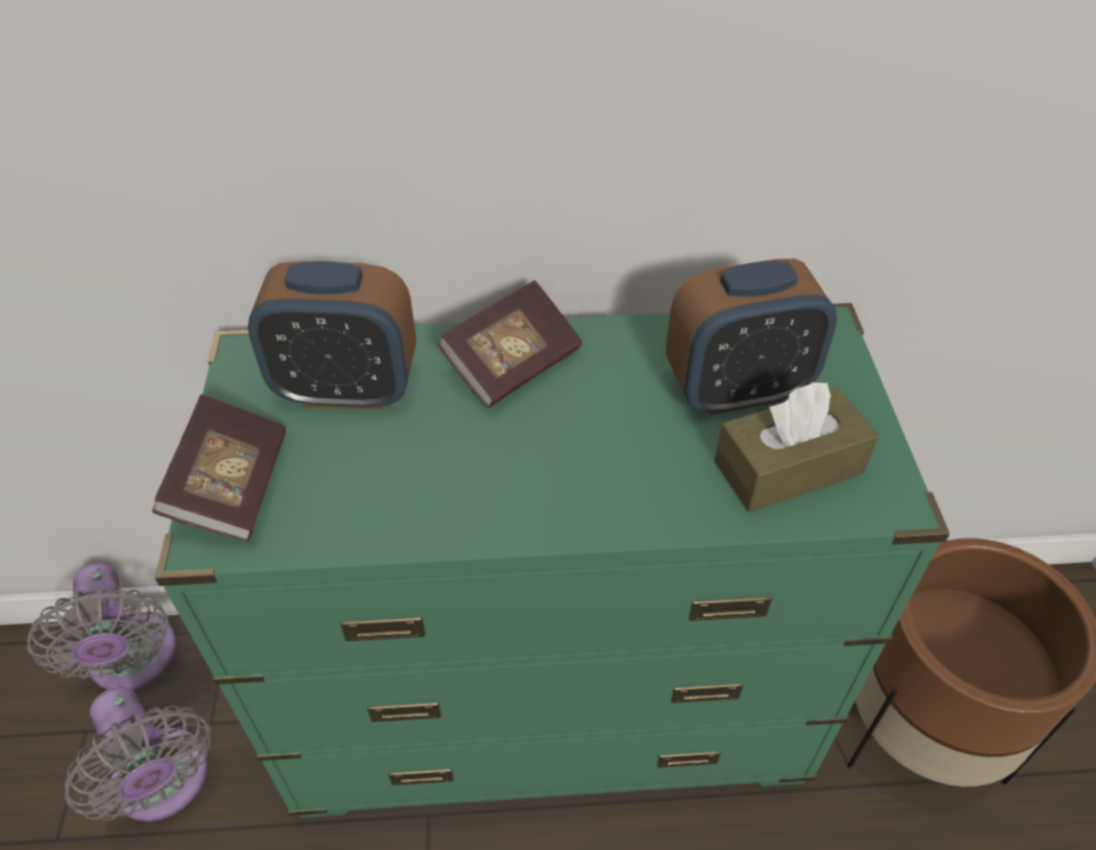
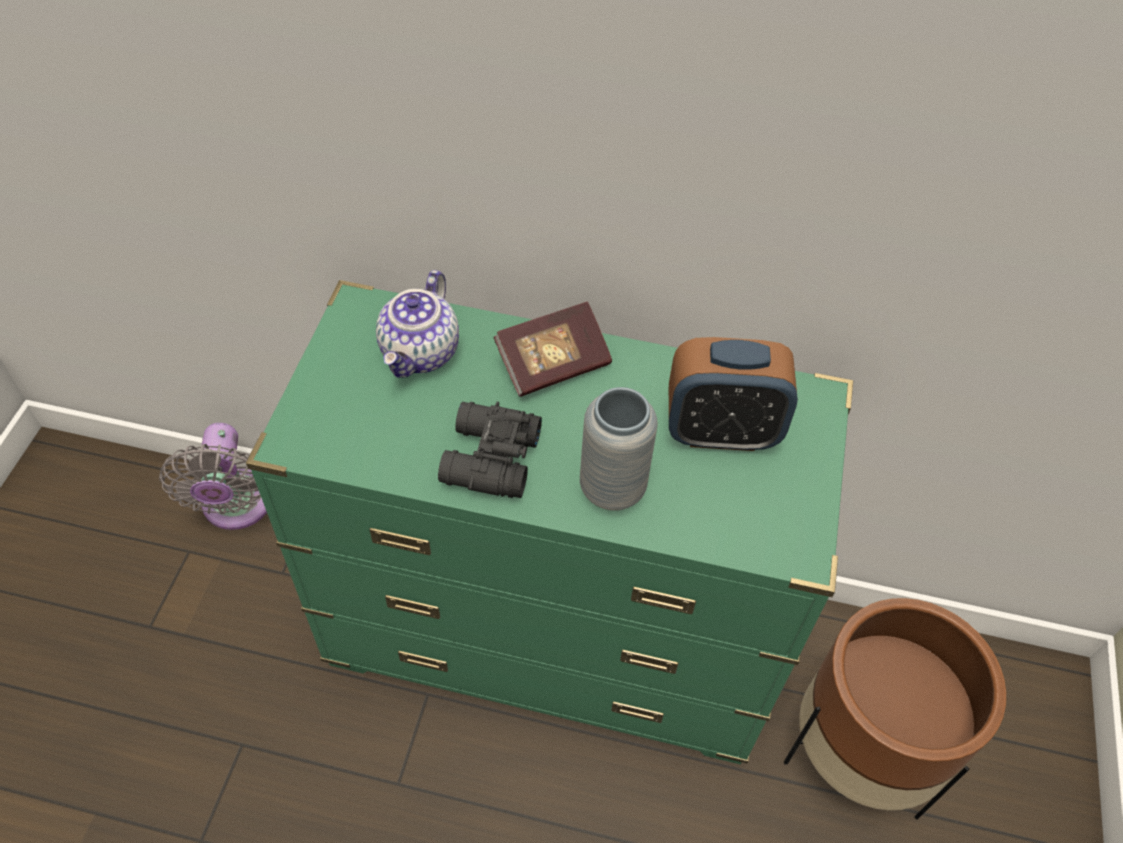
camera: 15 degrees right, 5 degrees up
(164, 783) = (236, 609): grey fan -> none
(232, 487) = (315, 409): book -> none
(347, 389) = (421, 353): alarm clock -> teapot
(476, 491) = (488, 460): none -> black binoculars
(641, 485) = (612, 489): none -> grey vase
(788, 467) = (732, 505): brown tissue box -> none

